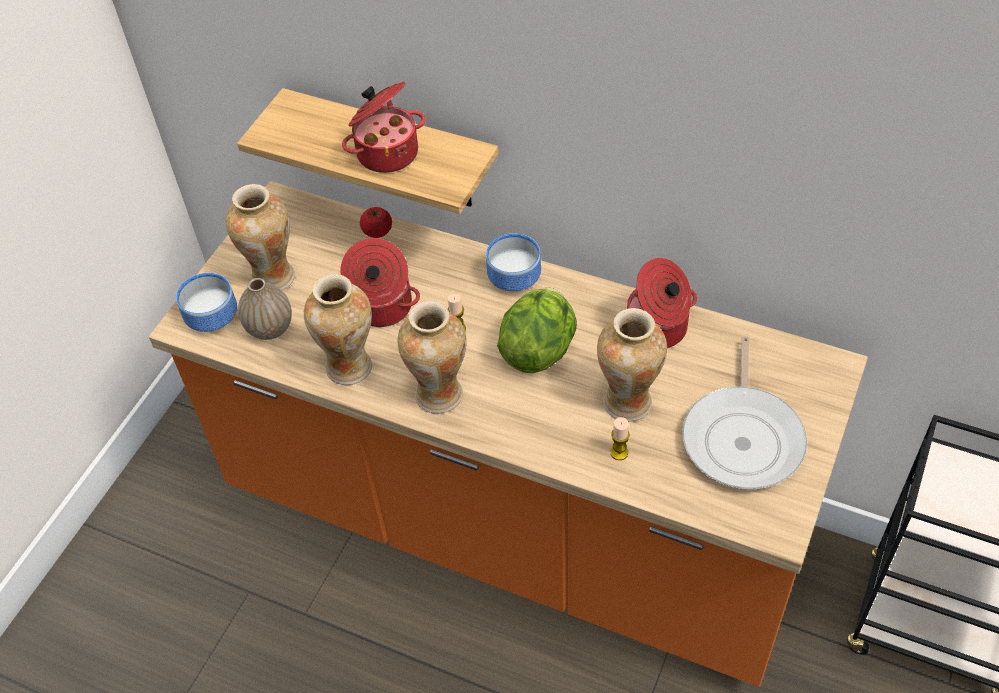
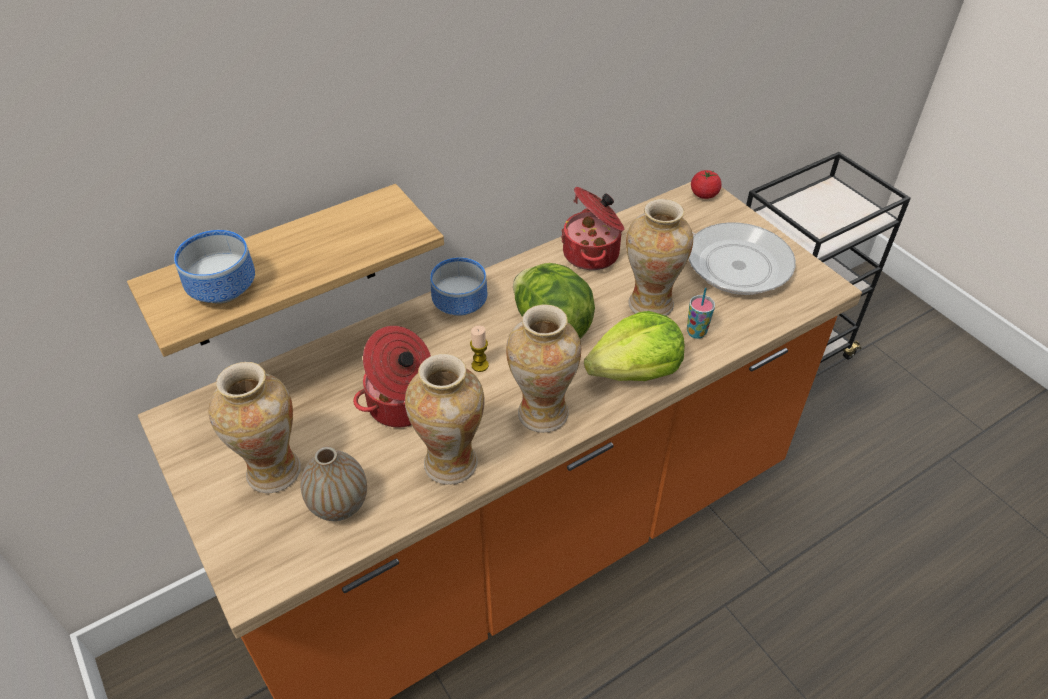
camera: 60 degrees left, 5 degrees down
(215, 317) = (272, 547): bowl -> bowl (224, 287)
(377, 231) = (306, 364): tomato -> tomato (704, 194)
(386, 152) = (318, 248): cooking pot -> none
(535, 432) = (636, 371): none -> lettuce
(619, 453) = (696, 332): candle -> cup

